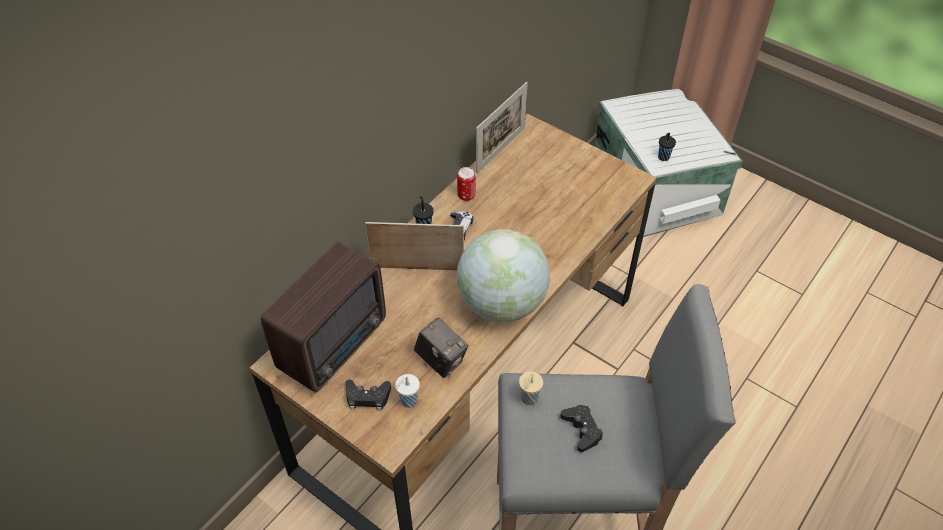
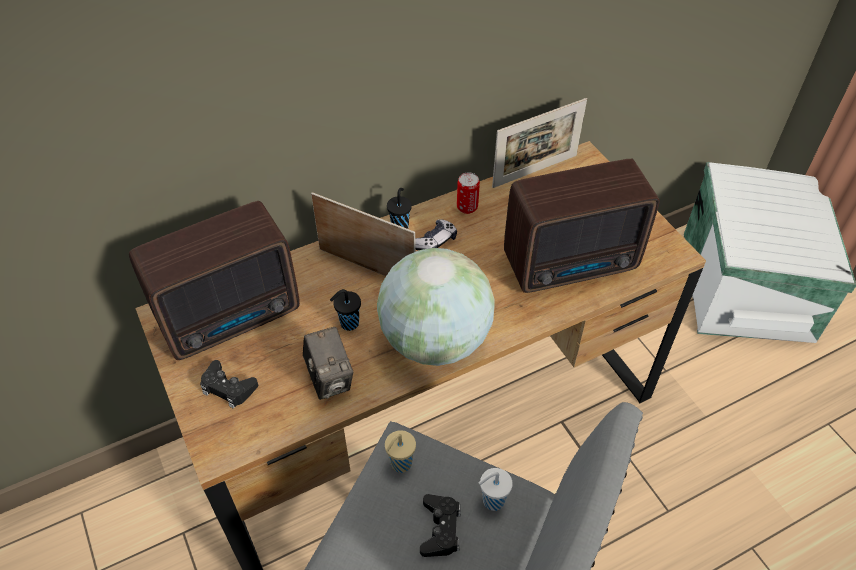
camera: 25 degrees right, 0 degrees up
(408, 401) = (266, 410): white cup -> white cup (492, 501)
(568, 211) = (574, 264): none -> radio
(663, 157) = (752, 248): black cup -> black cup (348, 324)

